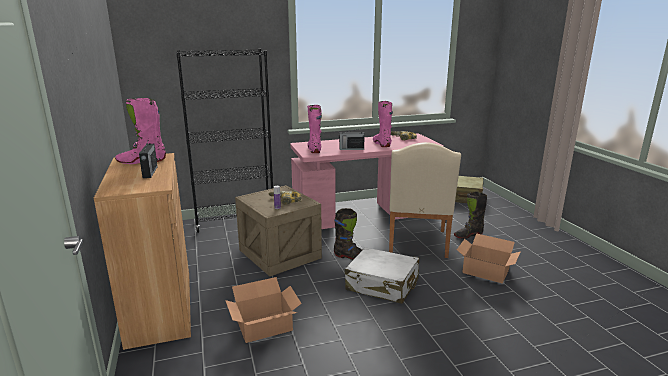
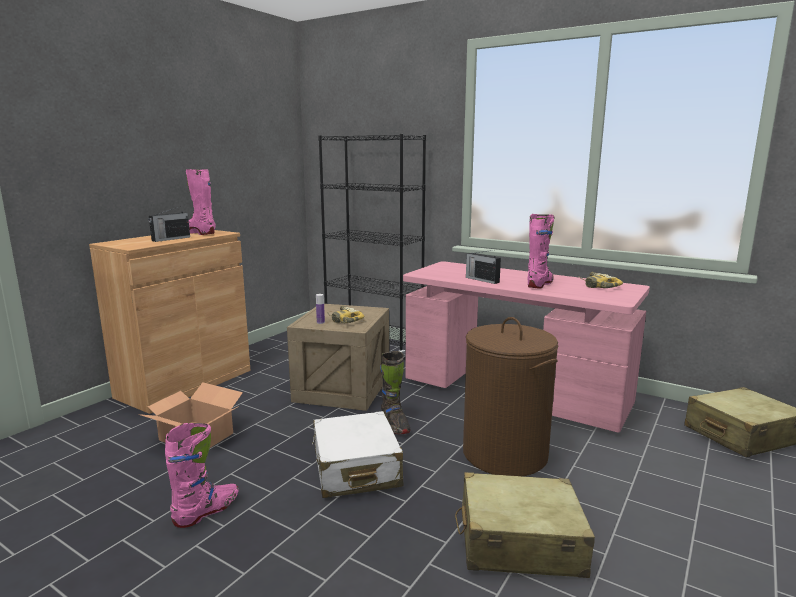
camera: 50 degrees right, 5 degrees down
(314, 150) = (439, 271): pink boot -> pink boot (207, 511)
(417, 244) = (504, 454): beige chair -> brown laundry basket
(468, 235) = (611, 485): black boot -> none
(486, 271) = (519, 542): cardboard box -> beige suitcase

